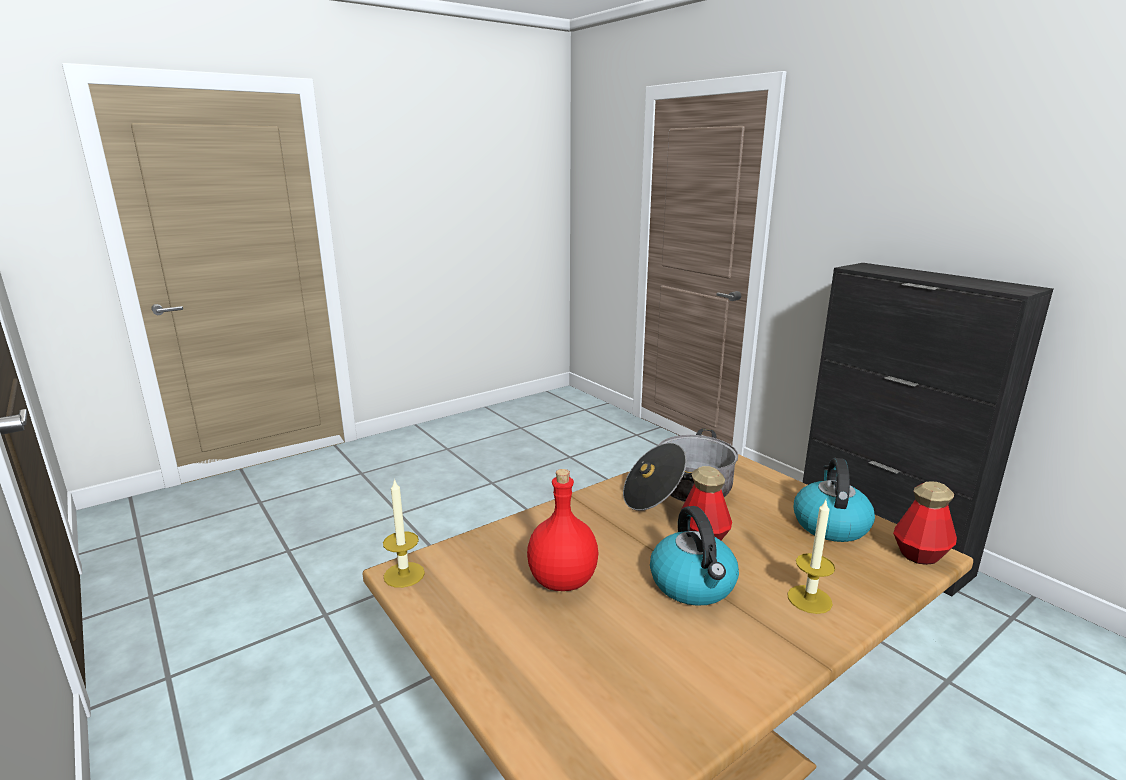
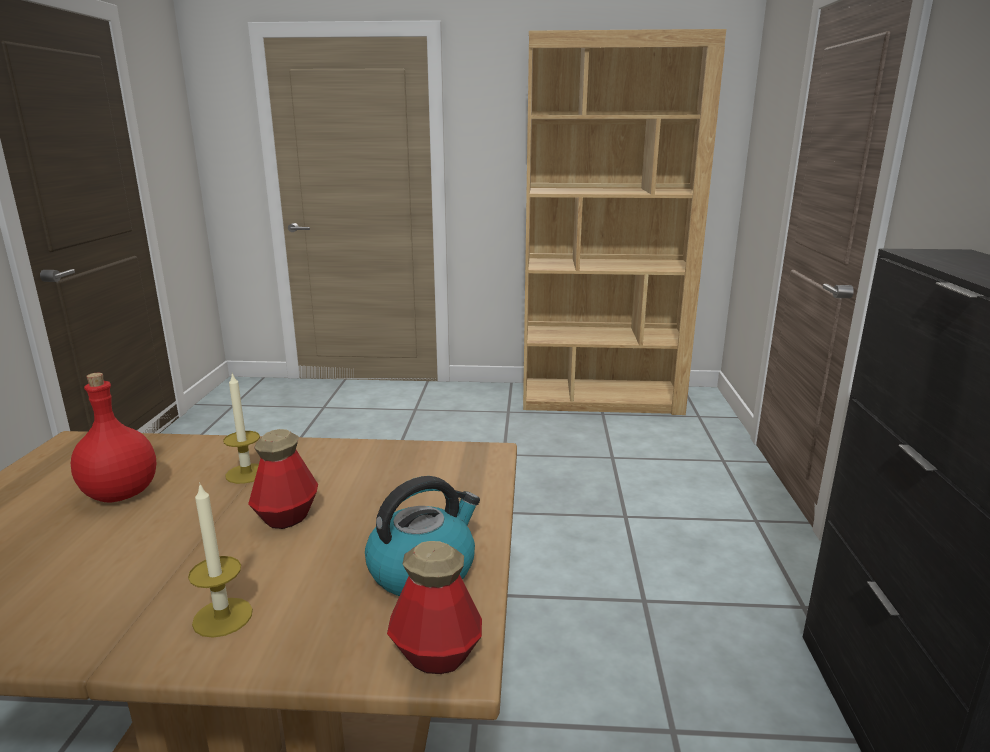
camera: 40 degrees right, 0 degrees up
(404, 574) = (68, 443): candle -> candle (246, 473)
(505, 417) = (601, 399): none -> brown bookcase
(679, 492) = (364, 473): cooking pot -> none
(693, 585) = (180, 548): kettle -> none

